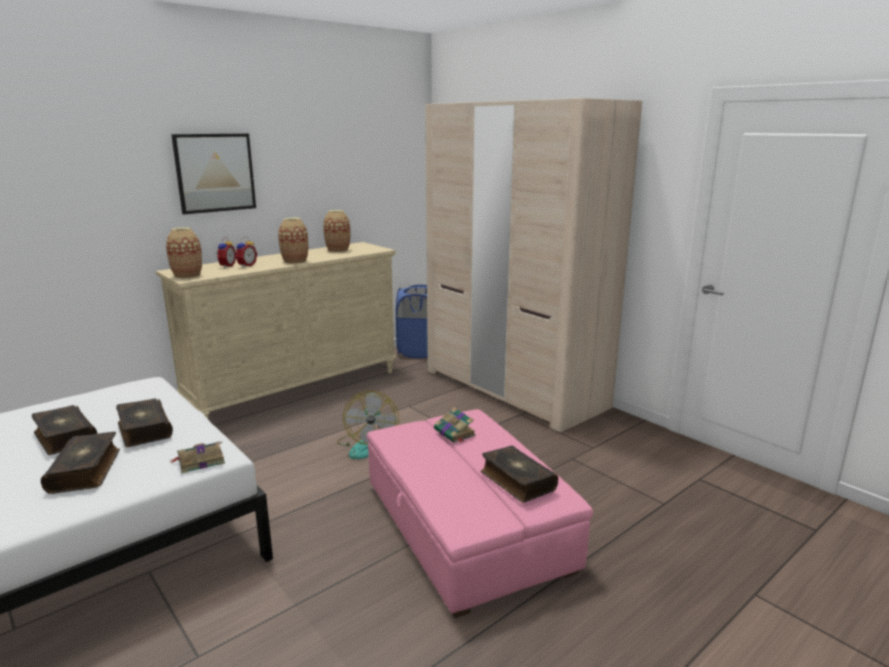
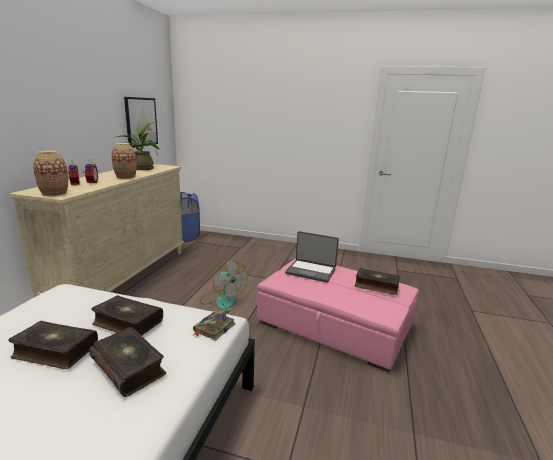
camera: 35 degrees left, 0 degrees up
(215, 173) = (47, 105): picture -> picture (141, 122)
(338, 250) = (140, 169): vase -> potted plant
(455, 433) = (311, 271): book -> laptop
(513, 389) = (265, 248): beige wardrobe -> none

